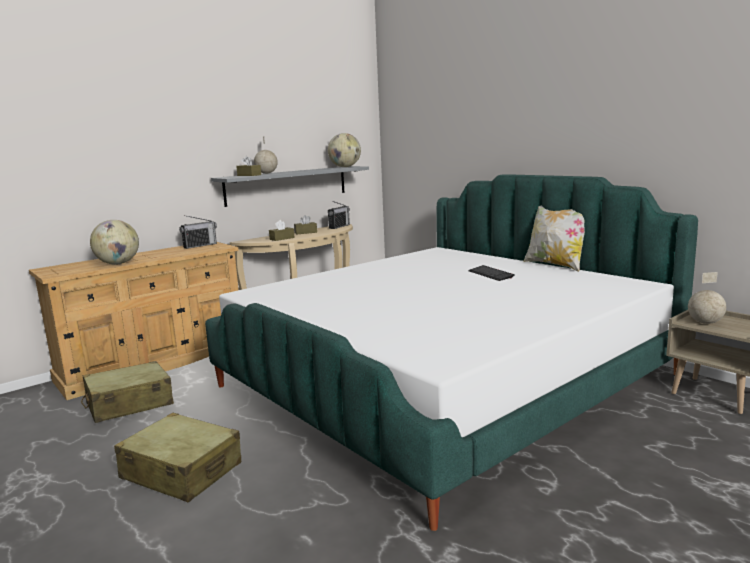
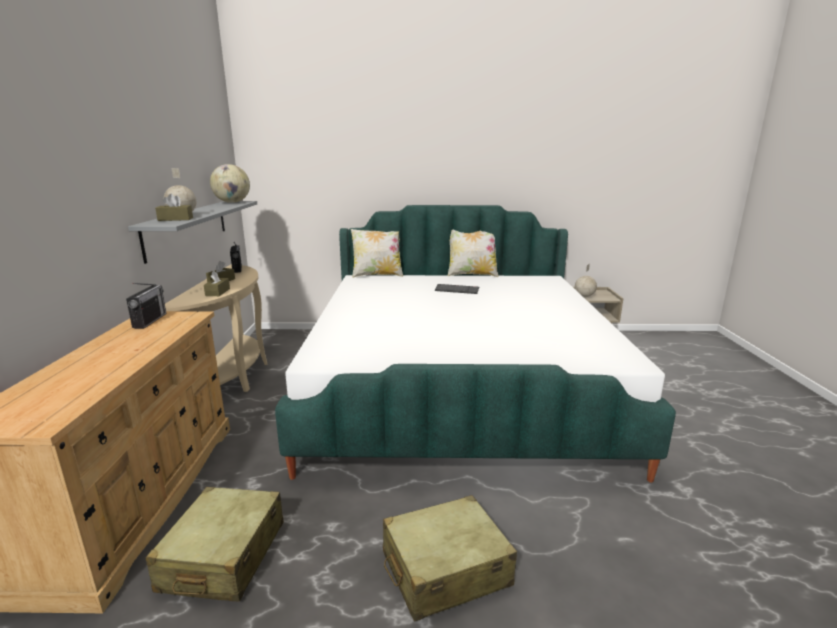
camera: 50 degrees left, 5 degrees up
(118, 263) = (109, 373): globe -> none
(461, 251) = (377, 275): none -> pillow

